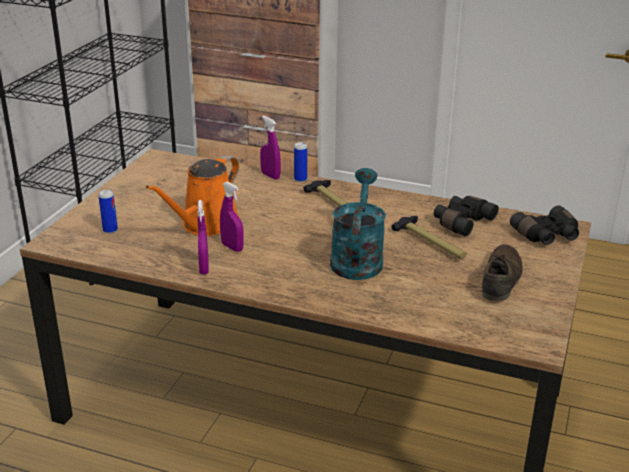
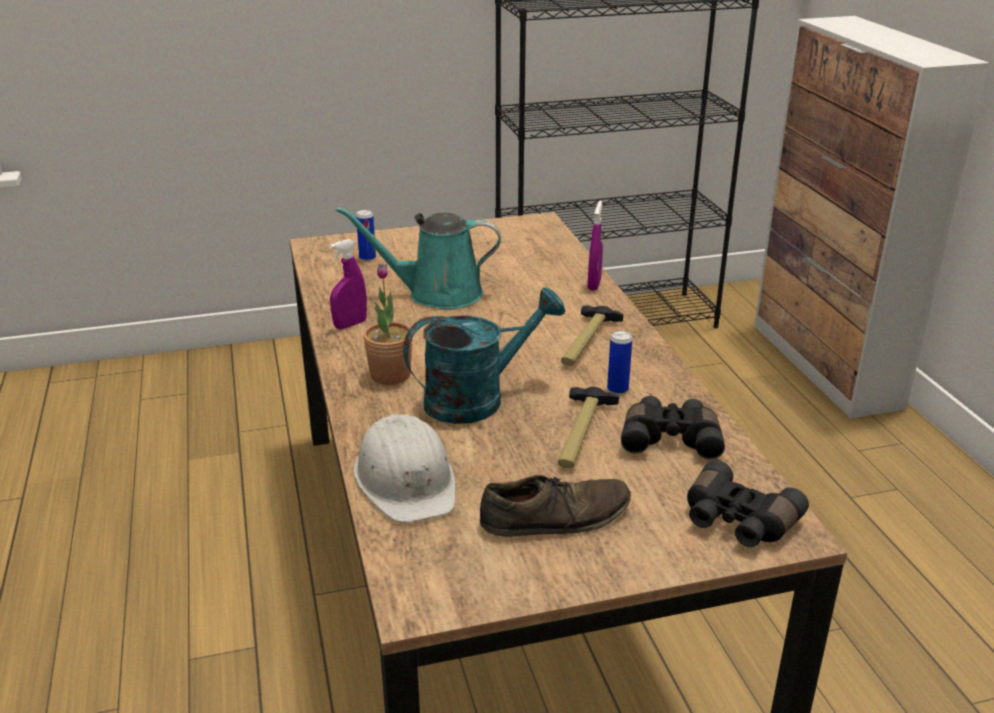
camera: 55 degrees right, 0 degrees up
(206, 225) = (437, 294): orange watering can -> turquoise watering can
(232, 247) = (409, 322): purple spray bottle -> none
(293, 276) = (390, 375): none -> potted plant
(300, 179) = (613, 302): can -> can (617, 389)
(420, 310) = (406, 480): none -> white hard hat

